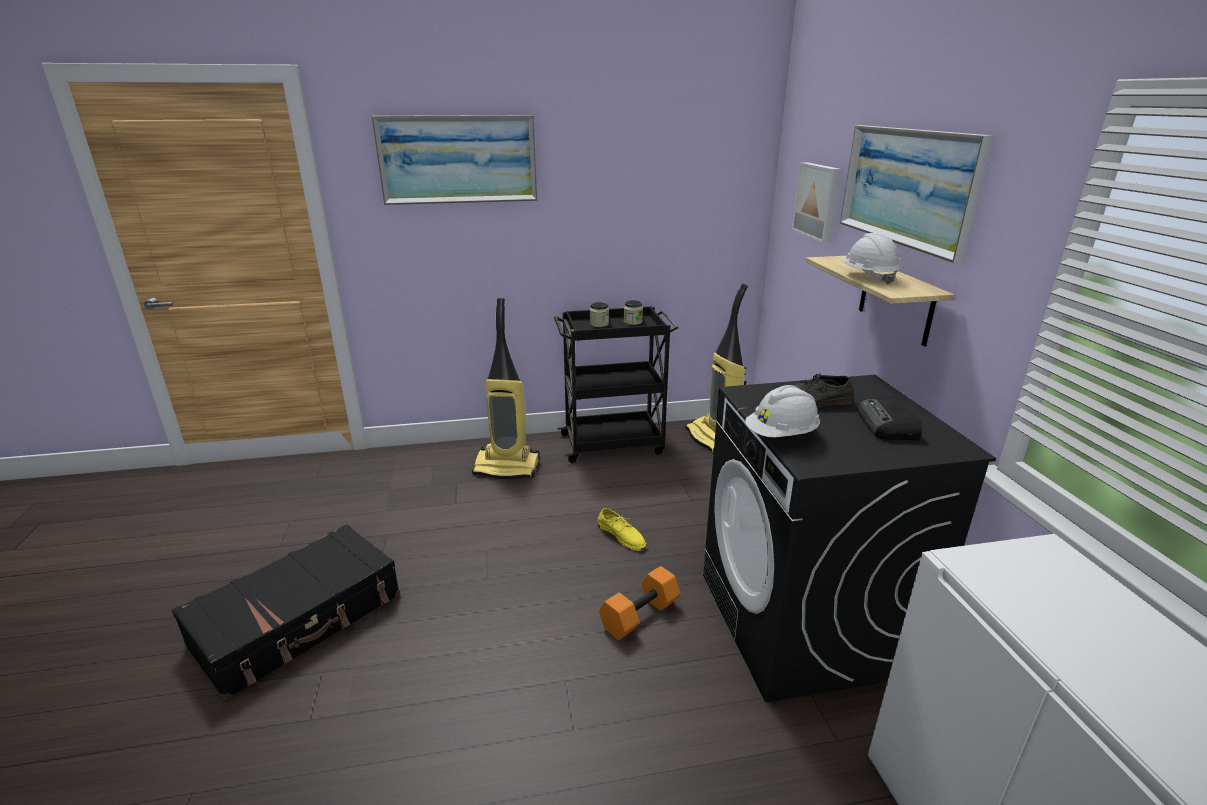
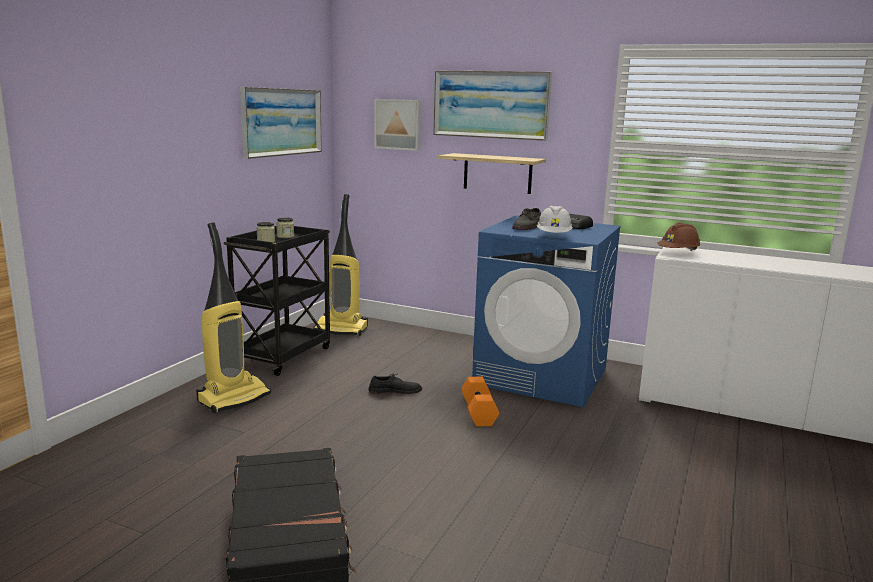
camera: 55 degrees left, 10 degrees down
(458, 159) = (138, 89): picture -> picture (282, 122)
(621, 535) = (395, 390): yellow shoe -> black shoe
(804, 622) = (542, 377): black washing machine -> blue washing machine
(867, 277) = (496, 157): white hard hat -> none
(1014, 565) = (678, 253): none -> brown hard hat

